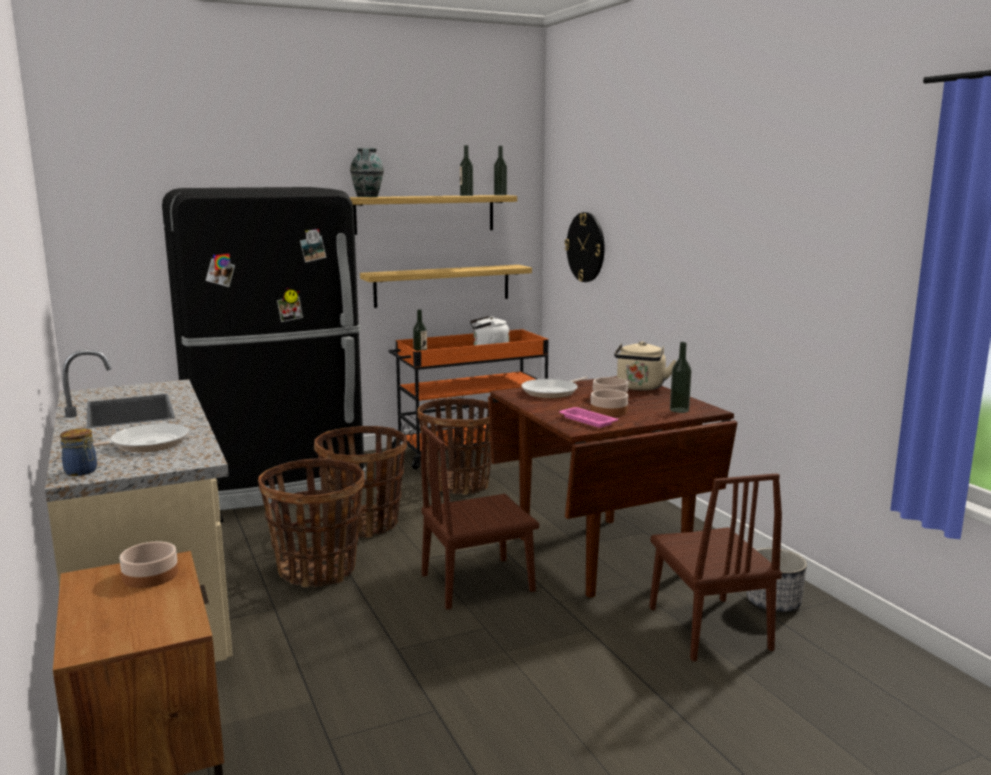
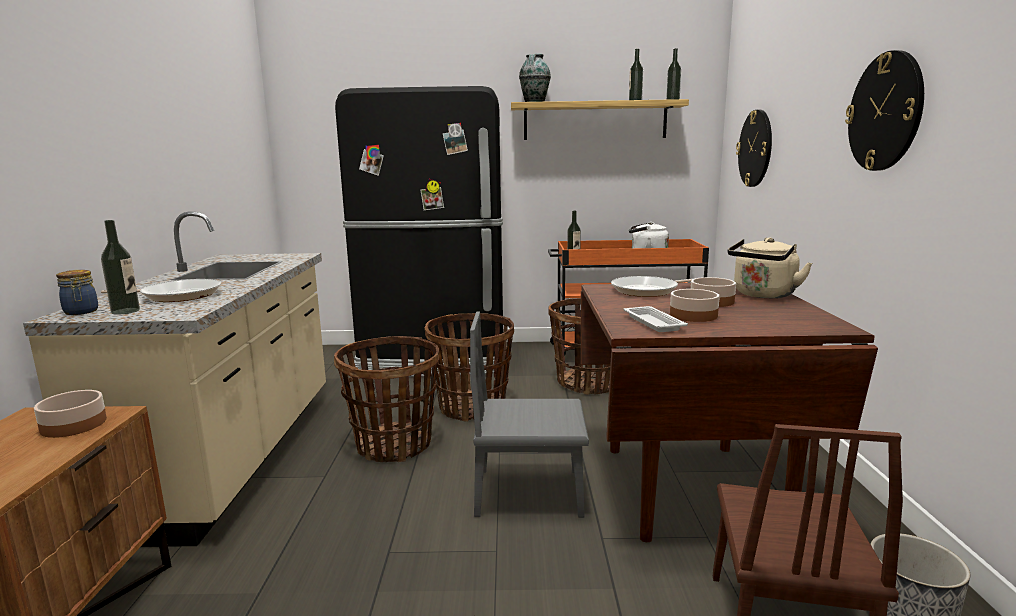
camera: 25 degrees right, 0 degrees up
(442, 285) = (610, 191): shelf -> none
(477, 582) = (529, 492): brown chair -> grey chair
(586, 420) = (652, 322): pink tray -> white tray
(679, 410) = (792, 323): bottle -> bottle (125, 311)
(711, 241) = (885, 112): none -> wall clock

